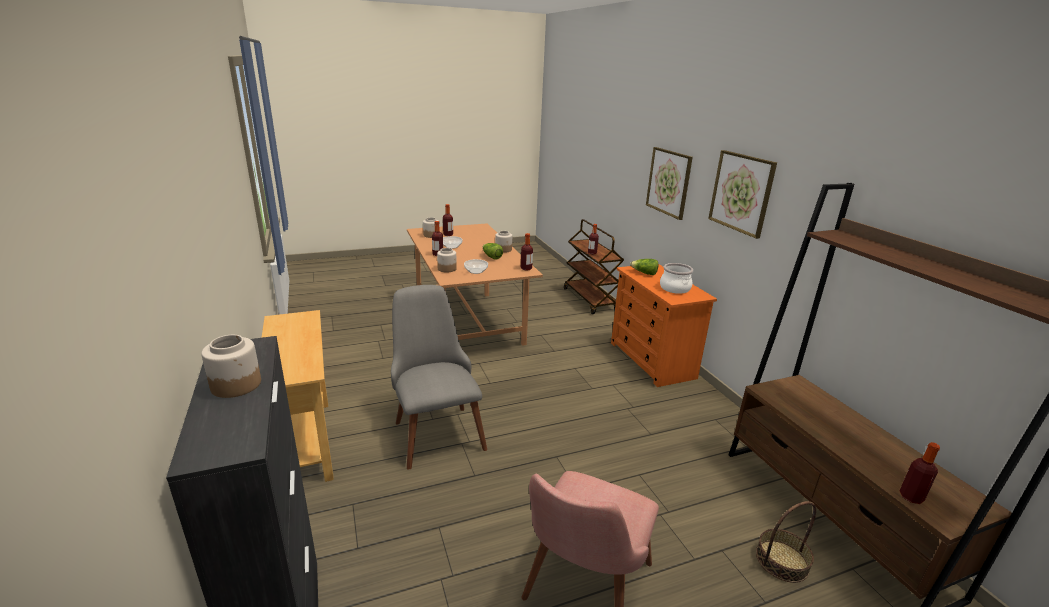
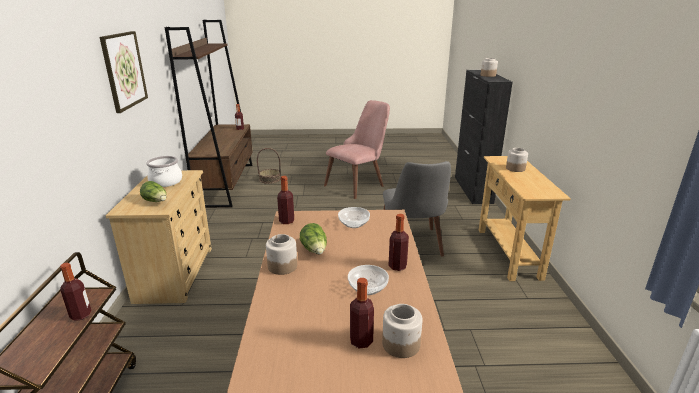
camera: 160 degrees left, 0 degrees up
(447, 269) = (389, 232): jar -> jar (515, 168)
(652, 360) = (175, 273): orange dresser -> beige dresser
(669, 182) = (63, 112): picture -> none

